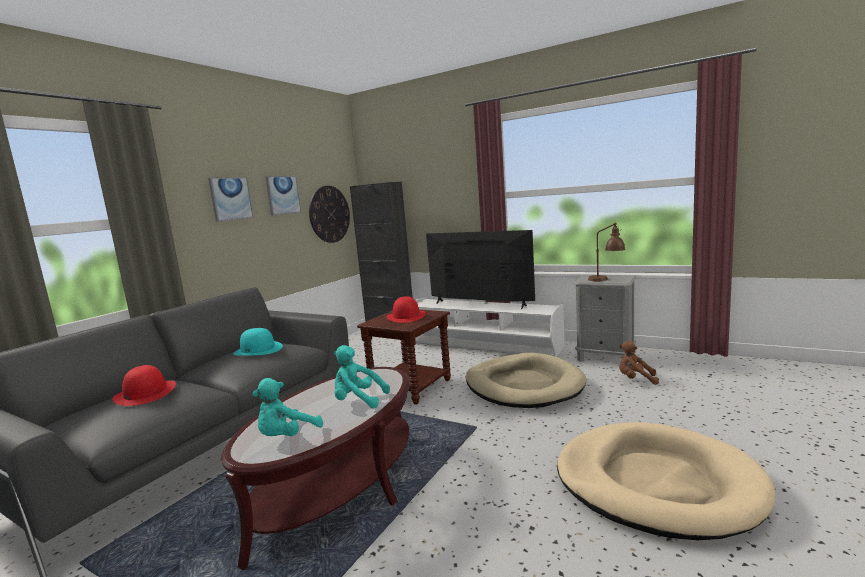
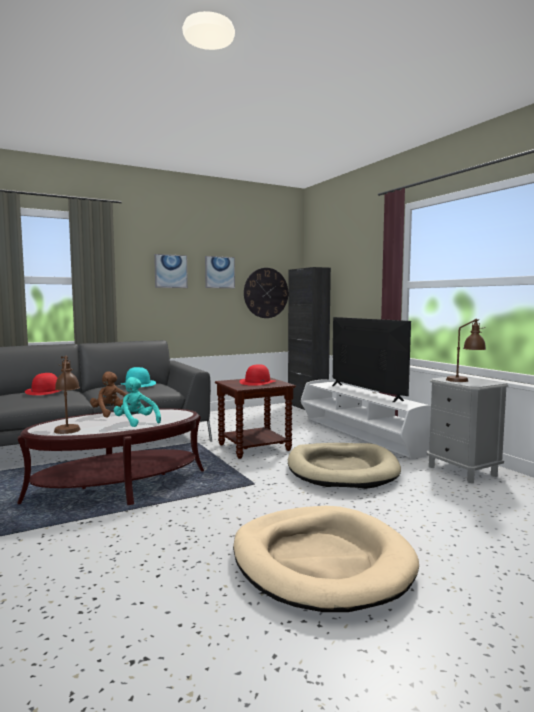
camera: 30 degrees right, 5 degrees down
(287, 436) = (67, 427): turquoise plush toy -> brown table lamp
(636, 380) = (457, 495): brown plush toy -> brown plush toy (111, 413)

